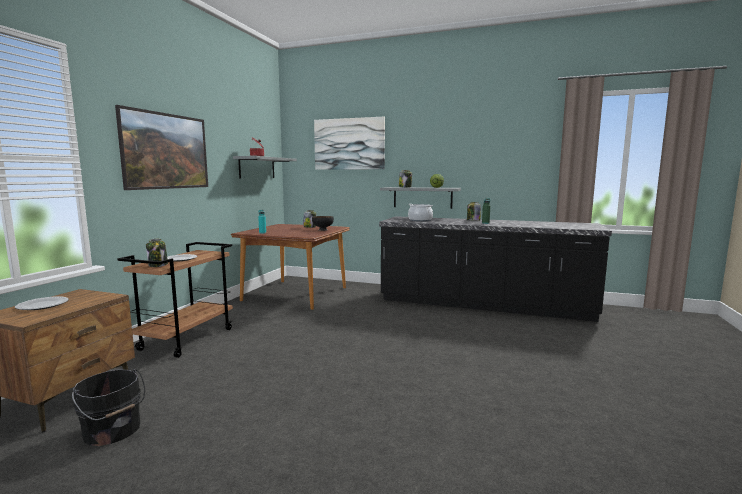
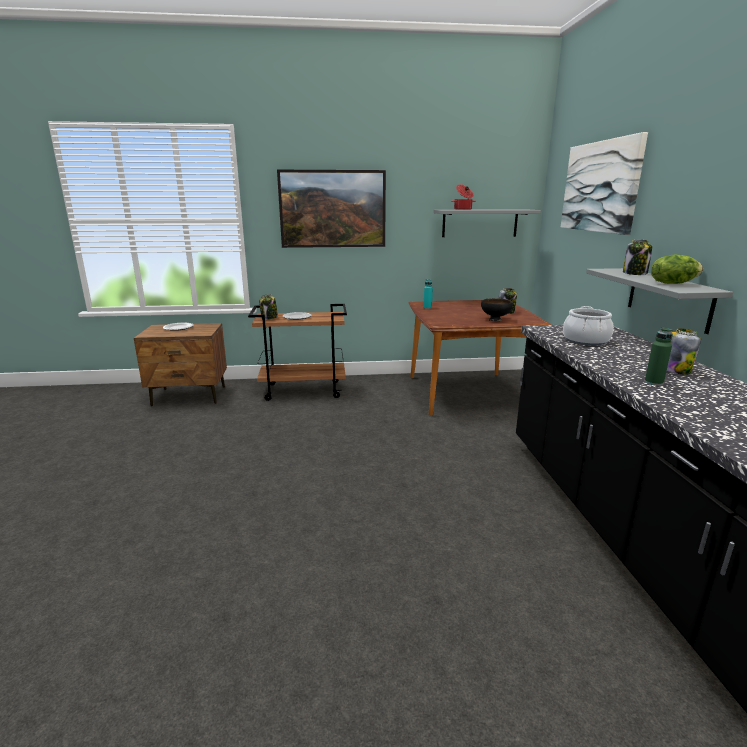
camera: 65 degrees right, 10 degrees up
(112, 431) = (153, 423): black bucket -> none

